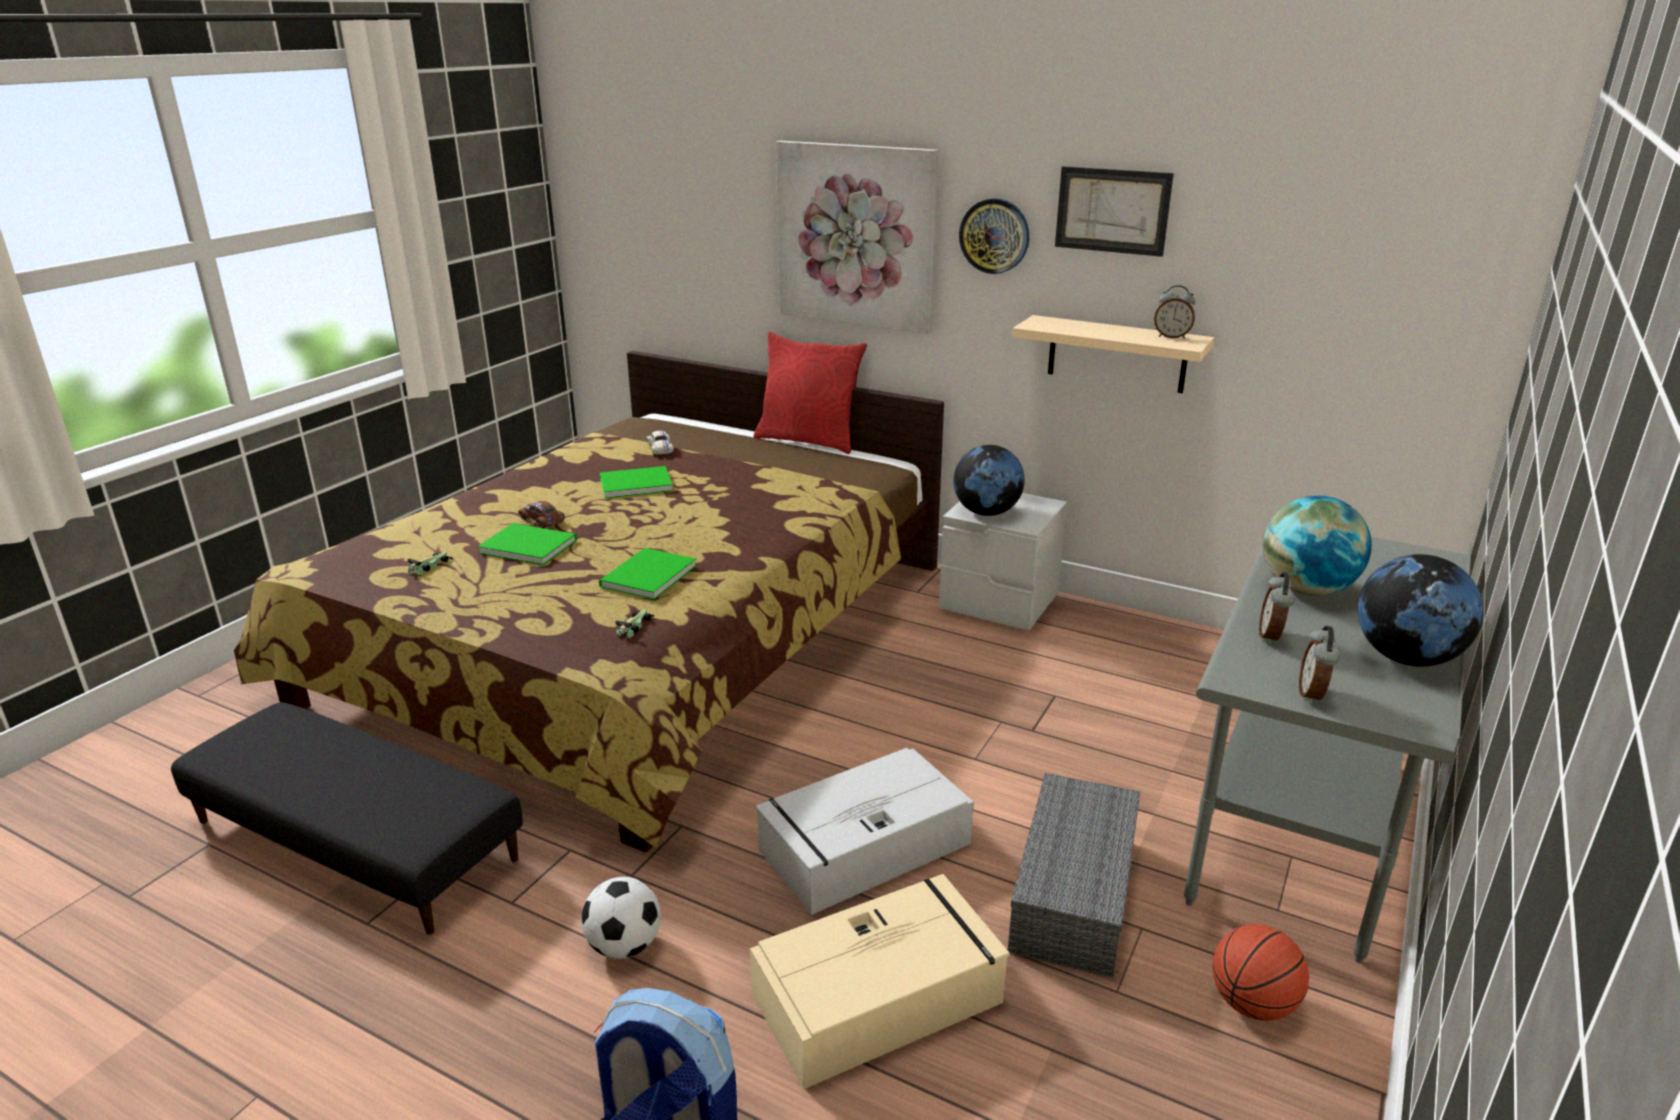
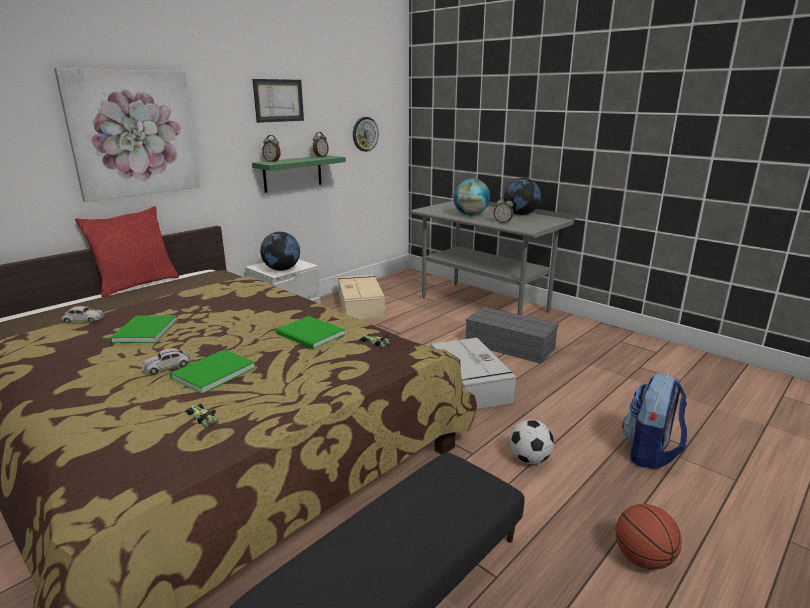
camera: 75 degrees left, 5 degrees down
(542, 520) = (167, 366): brown toy car -> white toy car
(880, 997) = (565, 393): beige storage box -> beige storage box (360, 305)
(994, 236) = (224, 121): wall clock -> wall clock (365, 134)
(1117, 354) = (292, 173): beige shelf -> green shelf
(1252, 1004) = (567, 330): basketball -> basketball (643, 559)
(1312, 695) = (542, 224): alarm clock -> alarm clock (272, 162)

